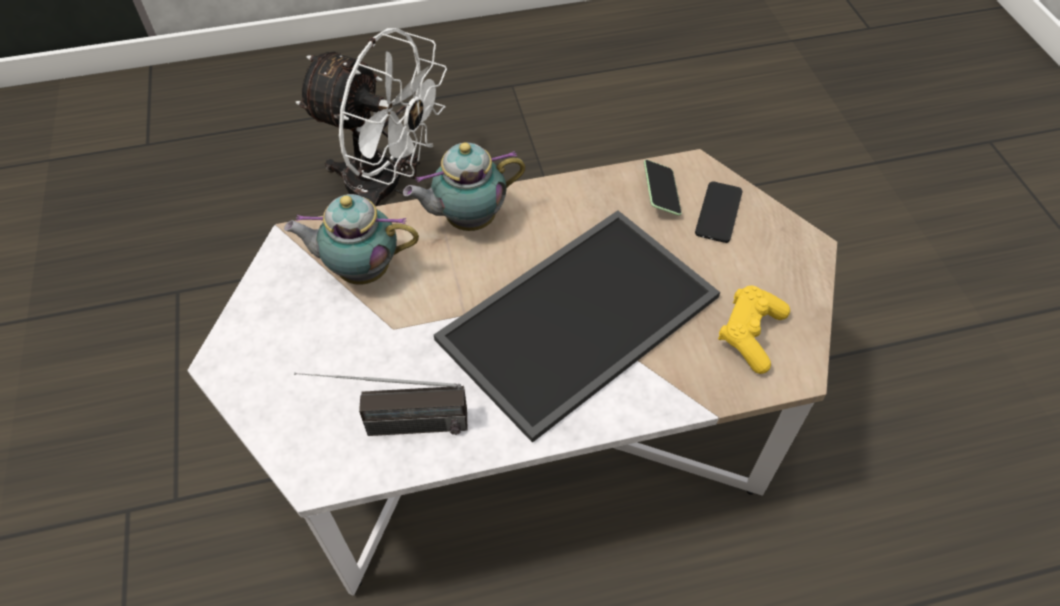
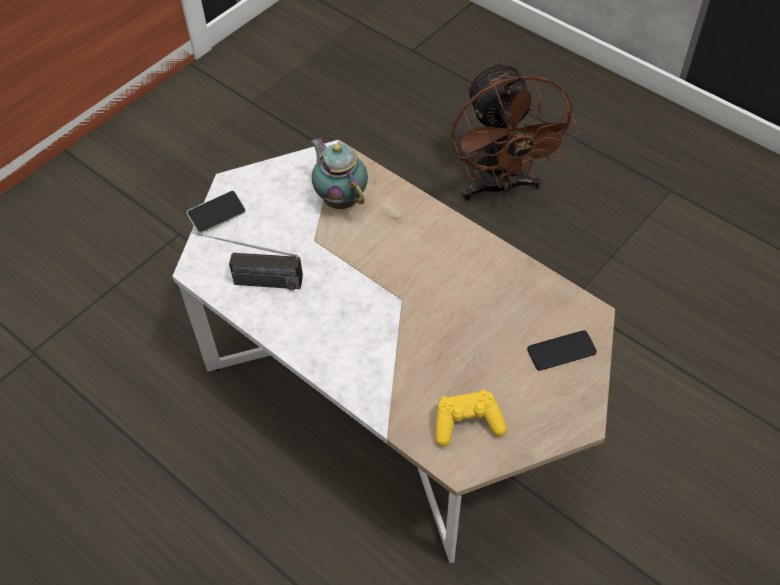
camera: 55 degrees right, 0 degrees up
(387, 188) = (500, 187): white fan -> brown fan
(390, 426) = (250, 281): radio -> radio turned 45 degrees counterclockwise
(467, 220) = (424, 222): teapot -> none
(579, 322) = (396, 325): tray -> none
(660, 194) = (546, 309): phone -> phone (217, 217)

